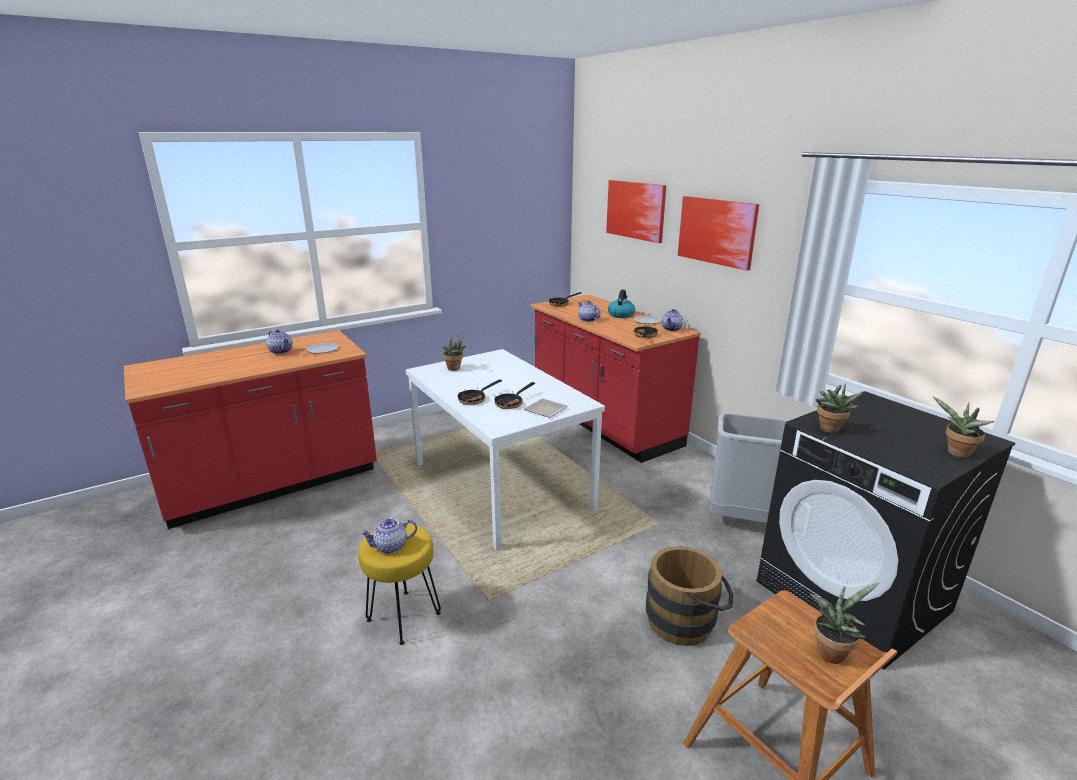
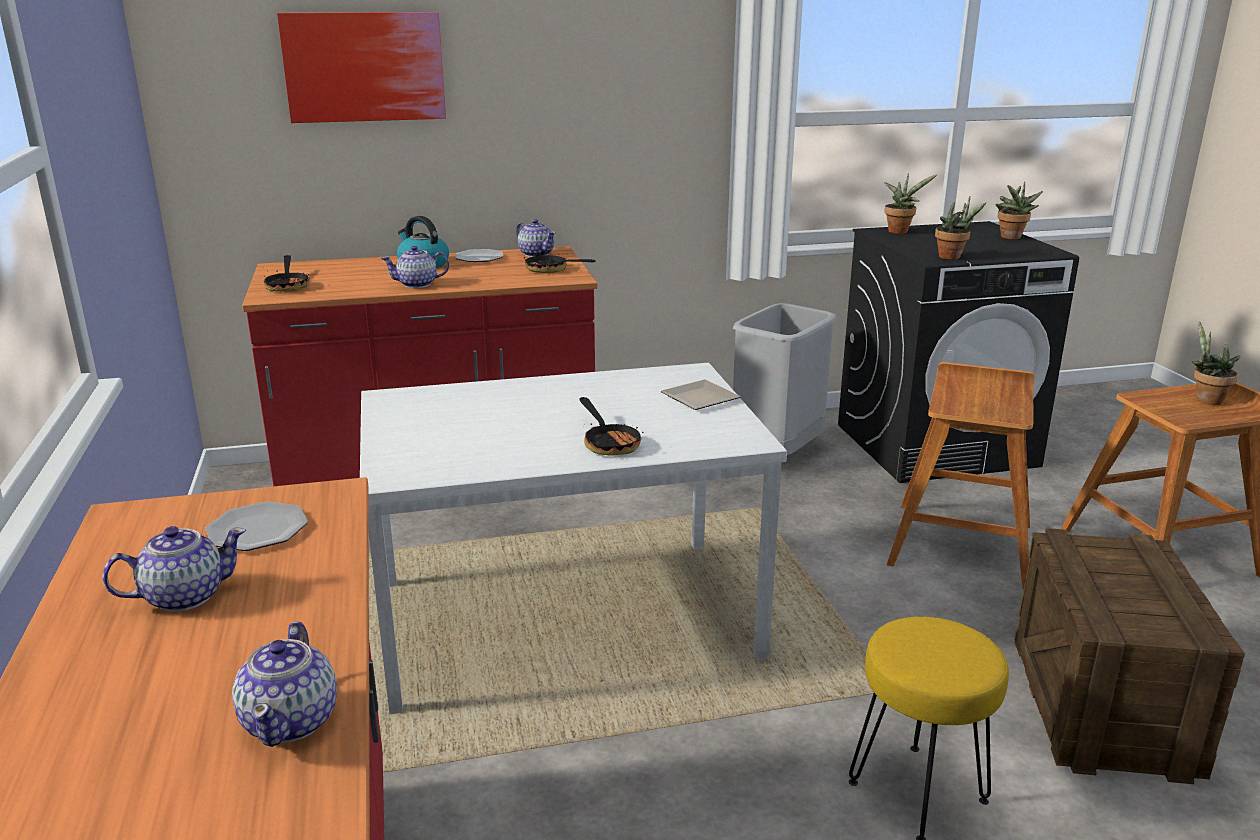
camera: 70 degrees left, 0 degrees up
(391, 546) = (952, 655): teapot -> teapot (292, 720)
(455, 369) = (426, 443): potted plant -> potted plant (900, 231)
(507, 701) = (1102, 708): none -> crate
(512, 403) = (651, 417): frying pan -> none
(686, 620) = (961, 543): brown bucket -> brown stool
(717, 231) = (565, 78): picture -> none

